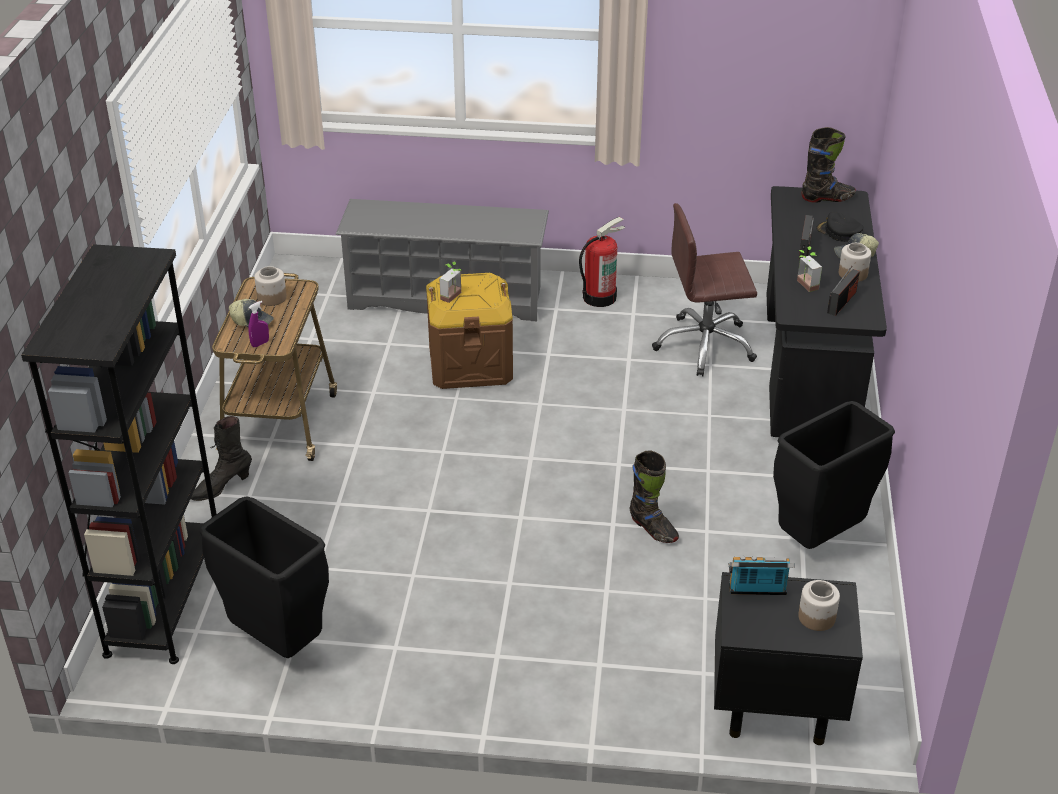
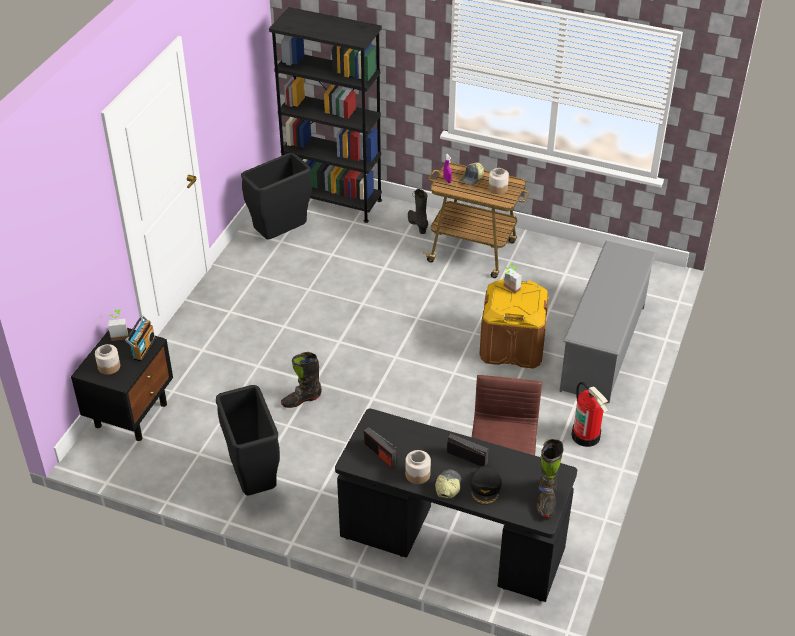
camera: 105 degrees right, 5 degrees up
(803, 286) = (411, 438): potted plant -> potted plant (119, 334)
(839, 232) = (485, 488): black cap -> black cap turned 135 degrees clockwise

